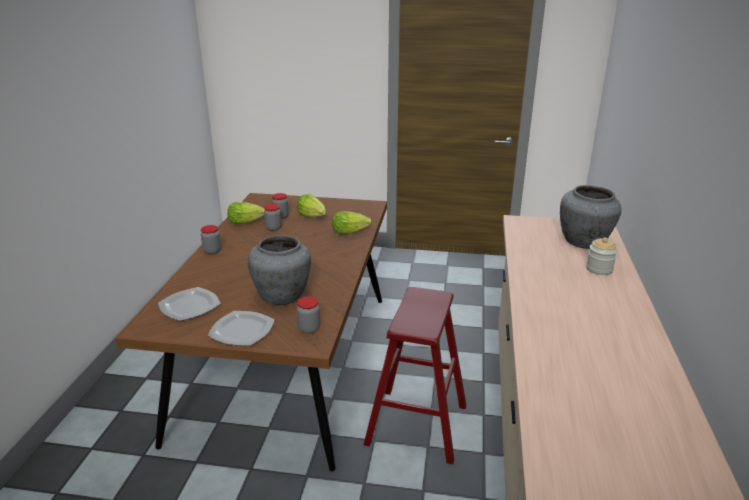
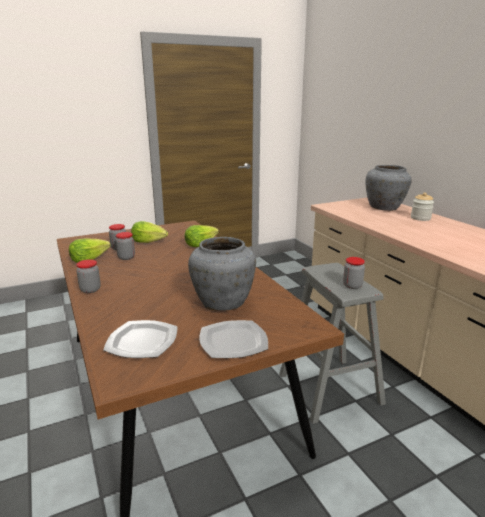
camera: 35 degrees left, 5 degrees down
(309, 328) = (289, 318): jar -> jar (352, 286)
(416, 424) = (329, 389): red stool -> grey stool

